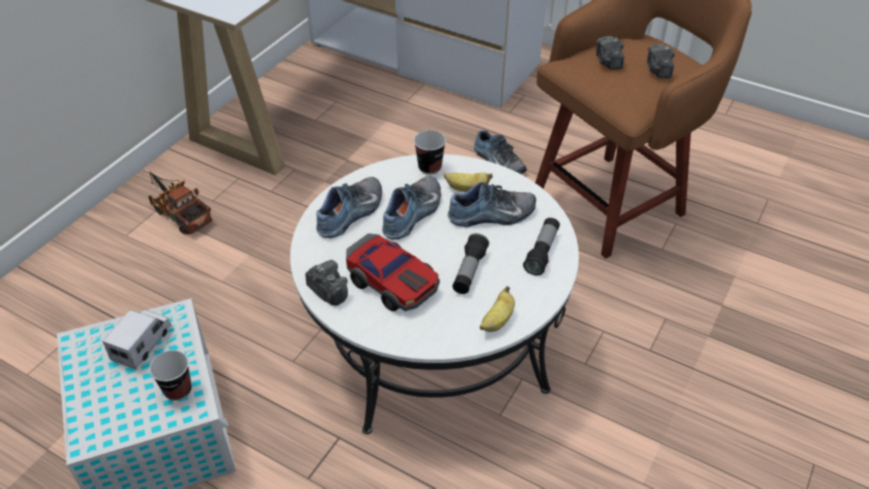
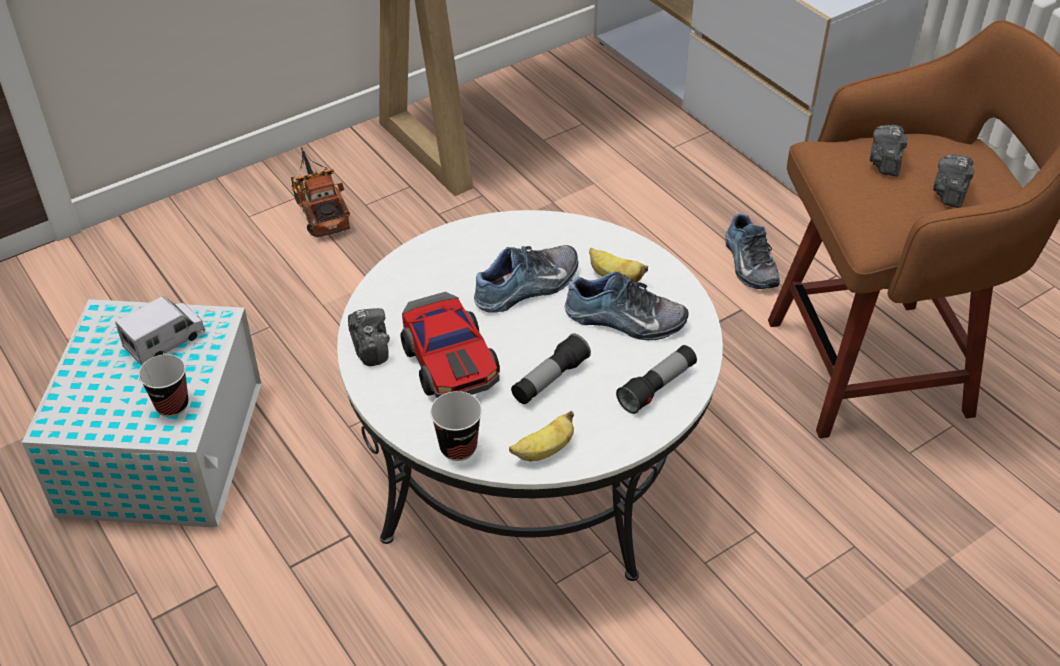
camera: 25 degrees right, 0 degrees up
(352, 213) = (455, 264): shoe -> none
(430, 167) = (586, 236): cup -> cup (458, 447)

